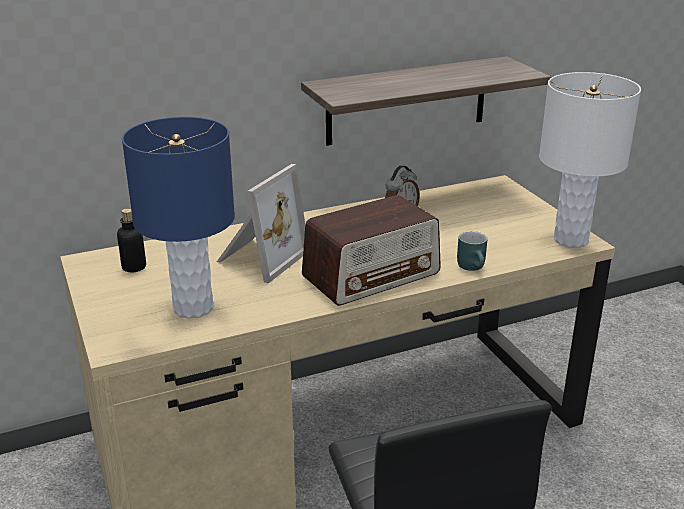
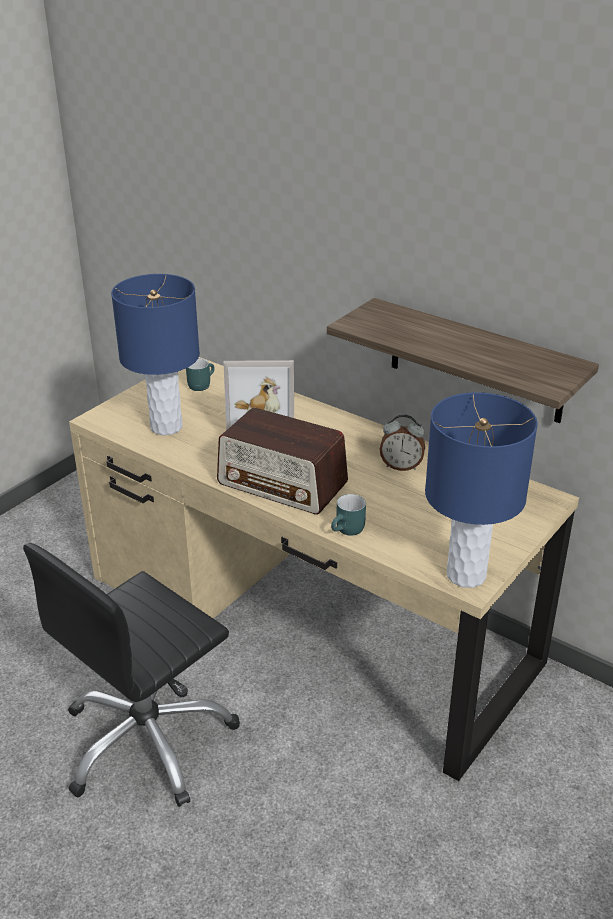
camera: 60 degrees right, 5 degrees up
(134, 267) = (200, 384): bottle -> turquoise mug
(570, 240) = (465, 574): white table lamp -> blue table lamp

